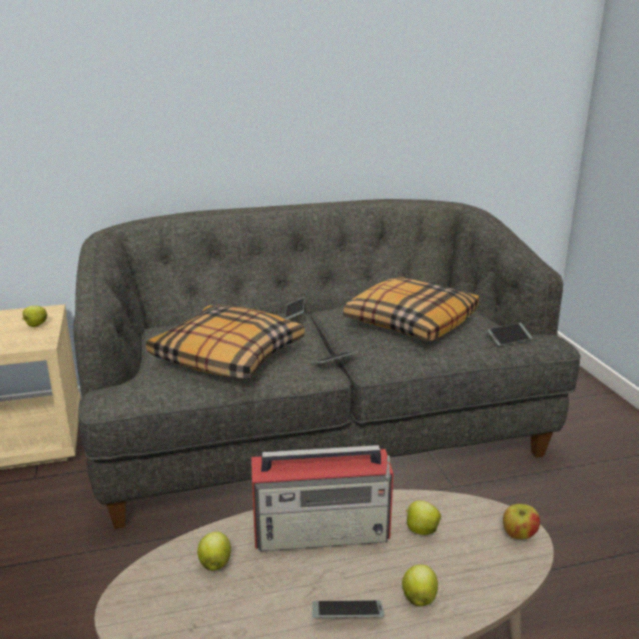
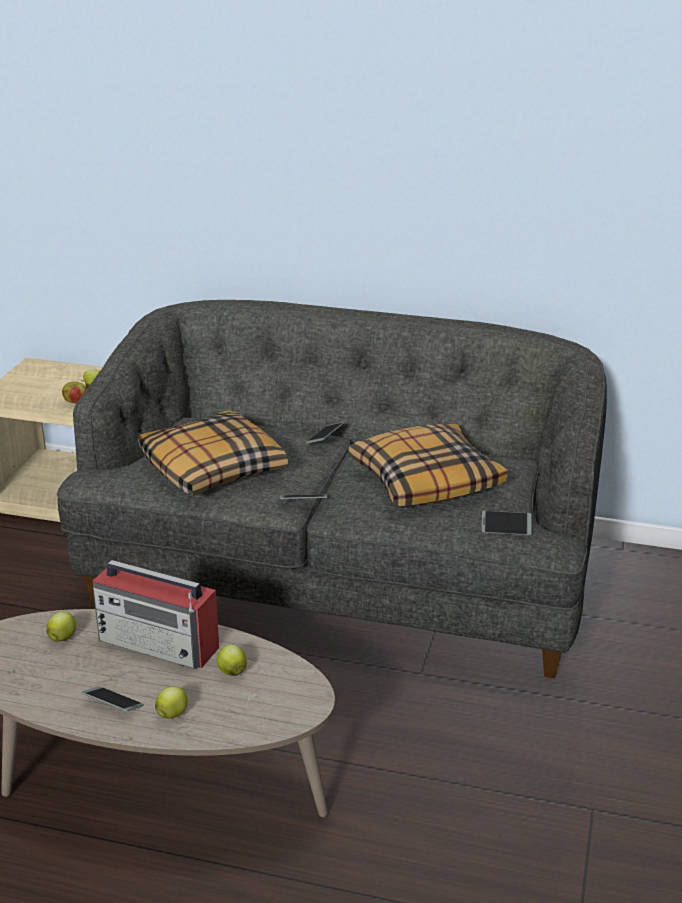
camera: 30 degrees right, 5 degrees up
(519, 535) = (304, 704): apple -> apple (76, 402)

